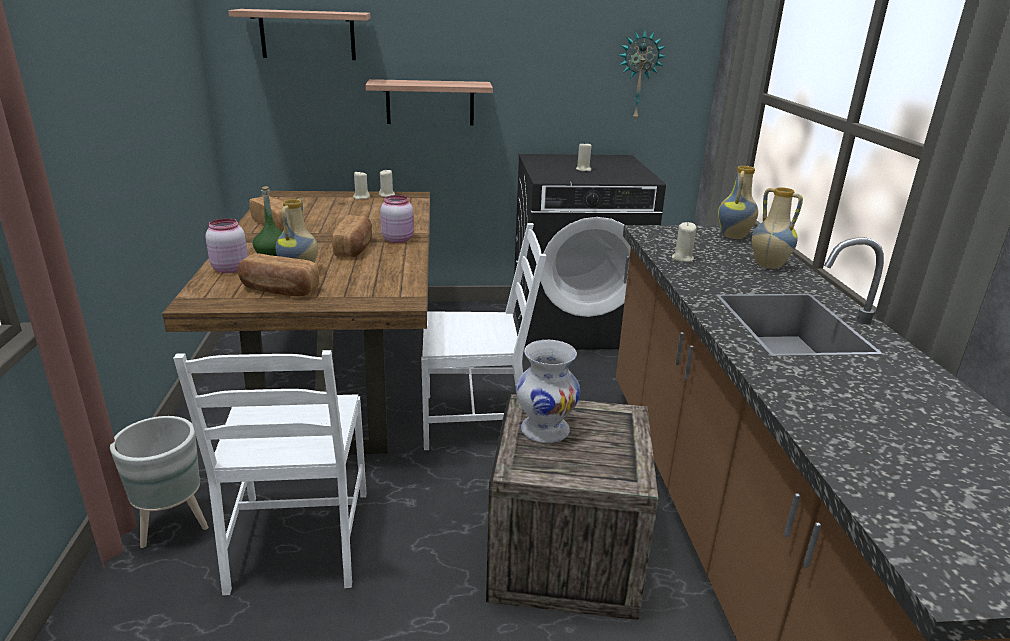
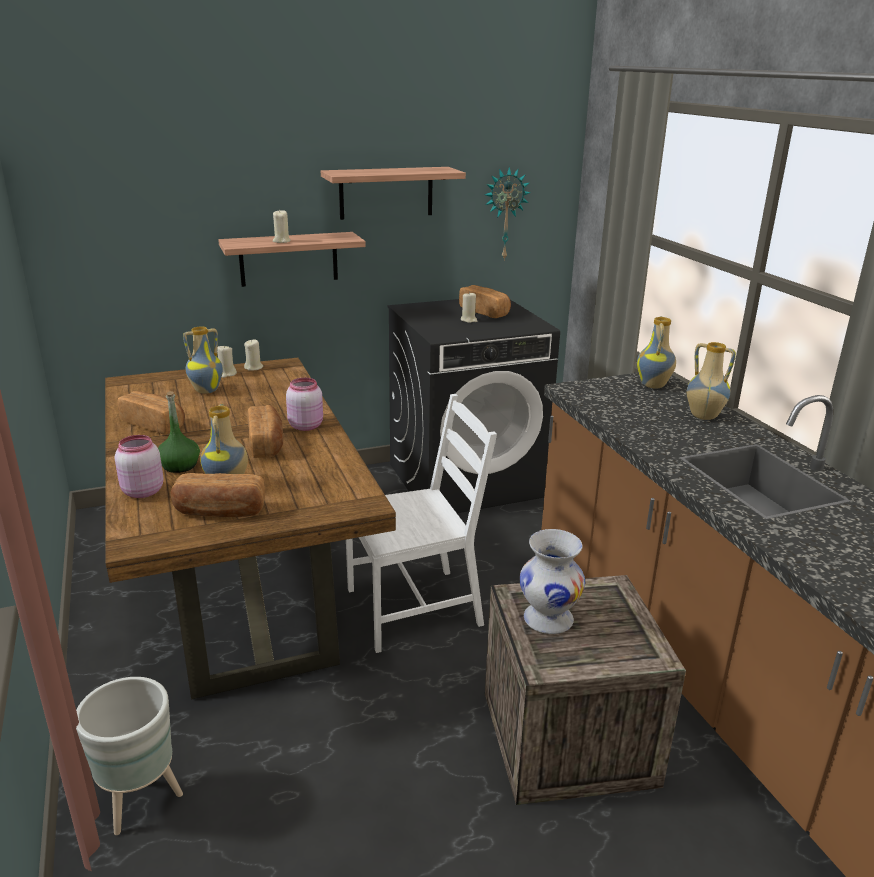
camera: 15 degrees left, 0 degrees up
(299, 540) = (293, 784): white chair -> none
(307, 35) = (144, 195): shelf -> shelf (386, 193)
(336, 206) = (206, 390): none -> vase
(604, 165) = (485, 312): none -> bread
(682, 258) = (624, 419): beige candle -> beige candle (281, 241)

